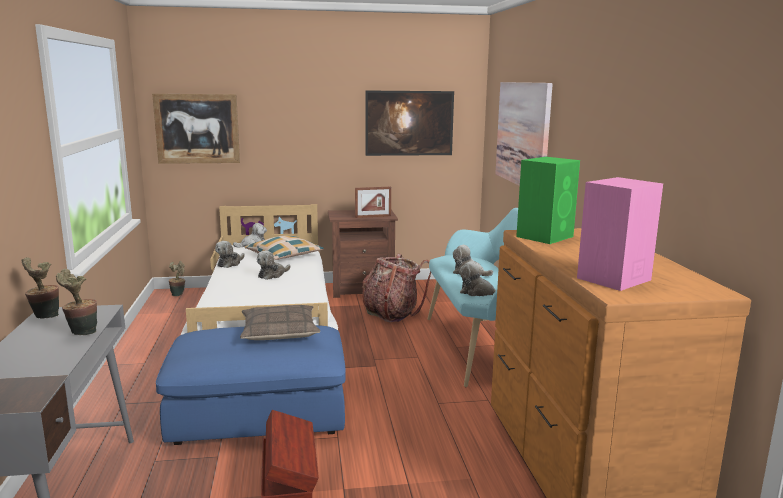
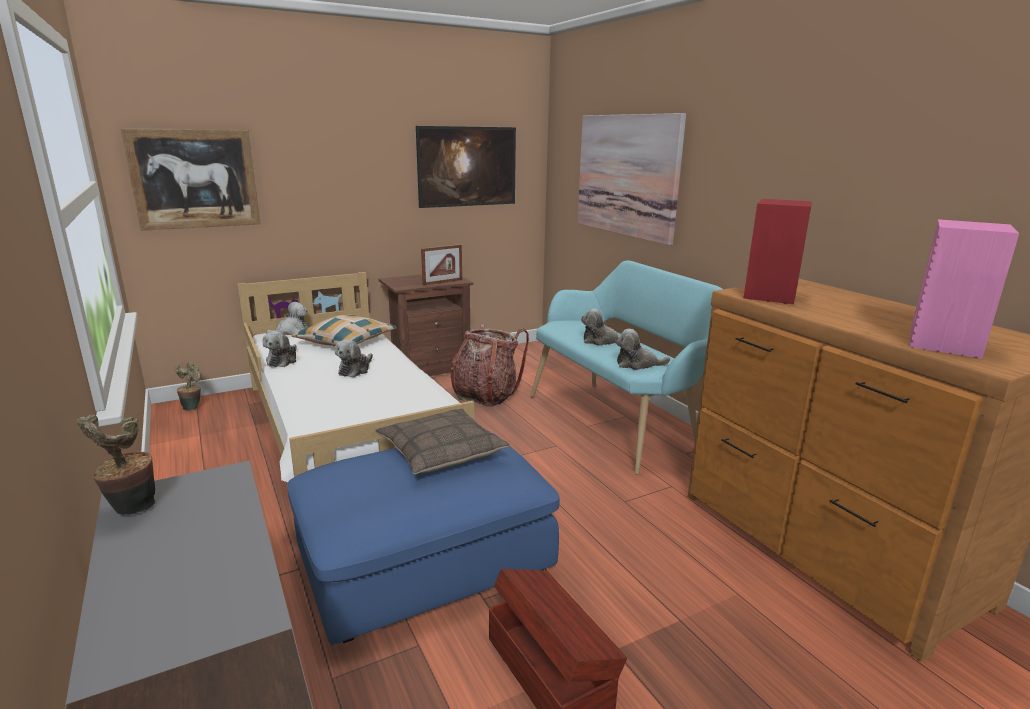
camera: 20 degrees left, 5 degrees up
(81, 332) = (231, 529): potted plant -> none
(545, 236) = (770, 295): green speaker -> red speaker

